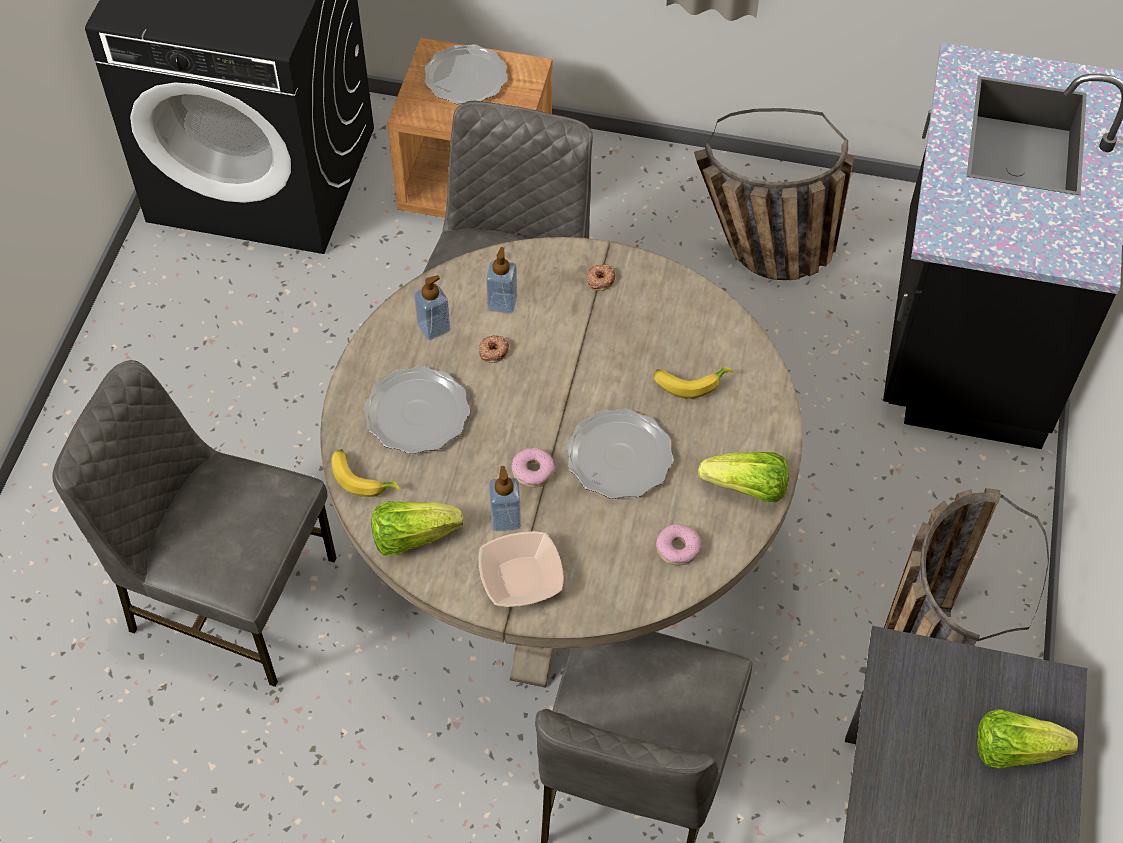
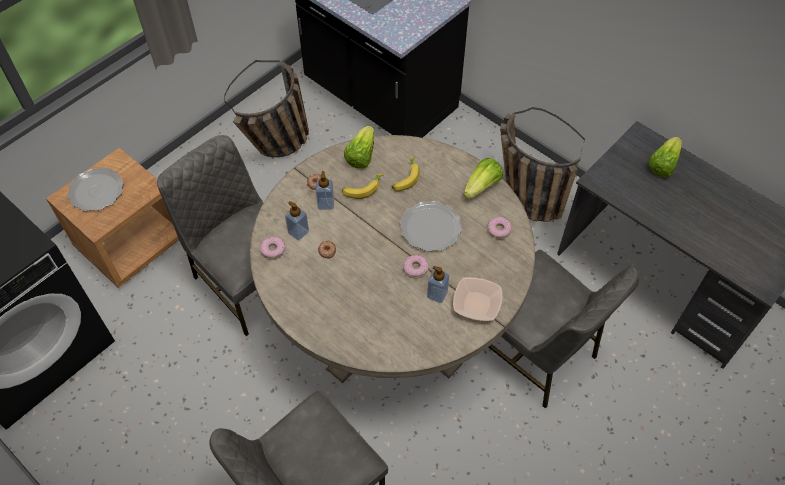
camera: 60 degrees left, 0 degrees up
(363, 477) = (369, 349): banana -> banana (362, 188)
(413, 537) = (422, 342): lettuce -> lettuce (361, 156)
(417, 414) = (344, 304): plate -> none
(433, 327) = (291, 270): soap dispenser -> soap dispenser (326, 204)
(453, 290) = (273, 250): none -> donut

